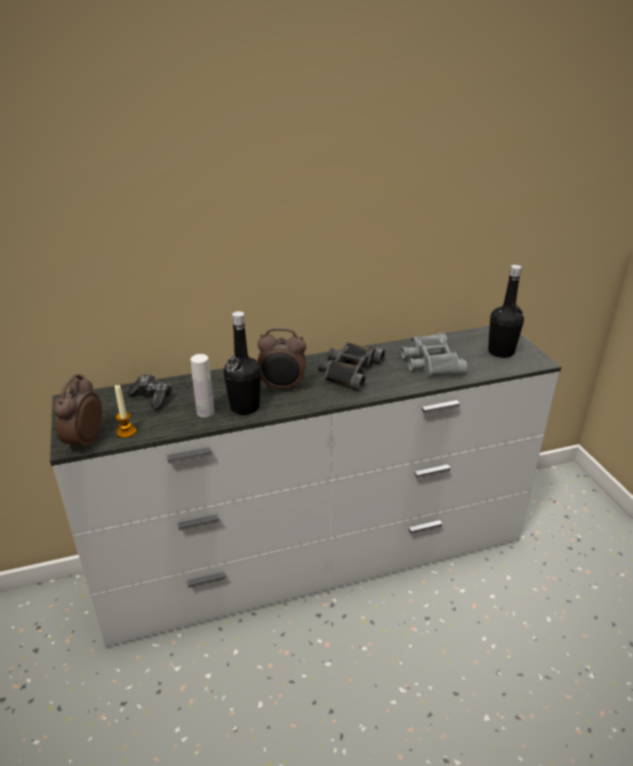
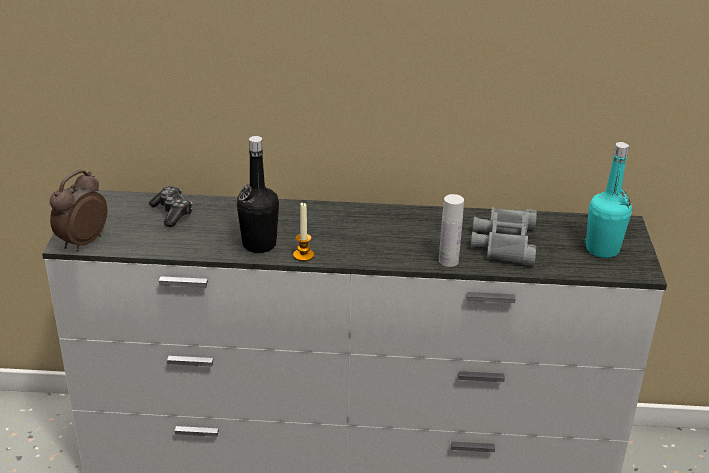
camera: 20 degrees right, 0 degrees up
(126, 432) = (127, 242): candle -> candle (303, 255)
(205, 412) = (215, 240): white bottle -> white bottle (448, 261)
(282, 387) = (313, 233): alarm clock -> none
(349, 371) = (400, 231): black binoculars -> none
(501, 352) = (602, 249): black bottle -> turquoise bottle

